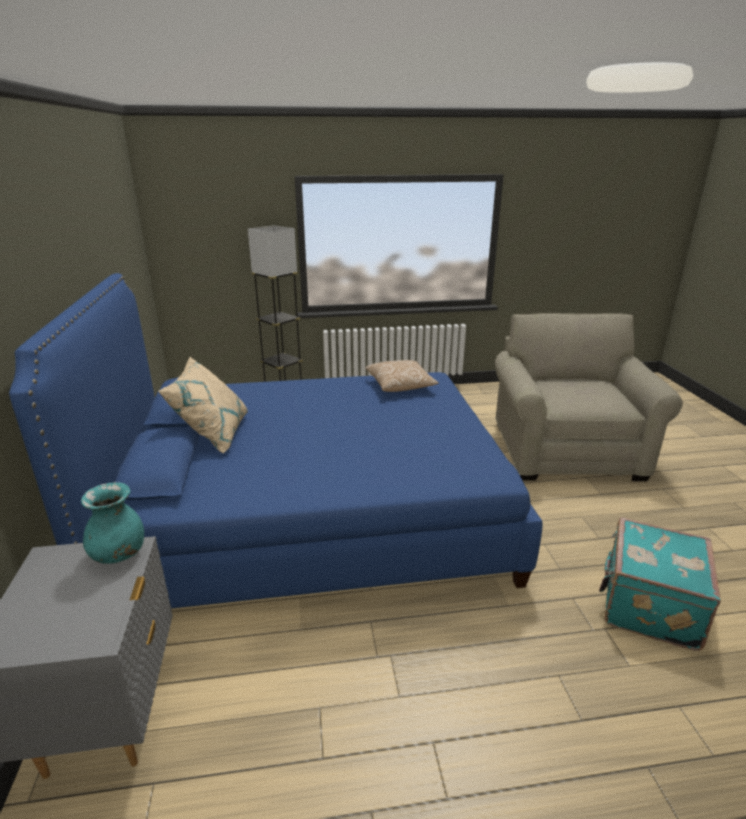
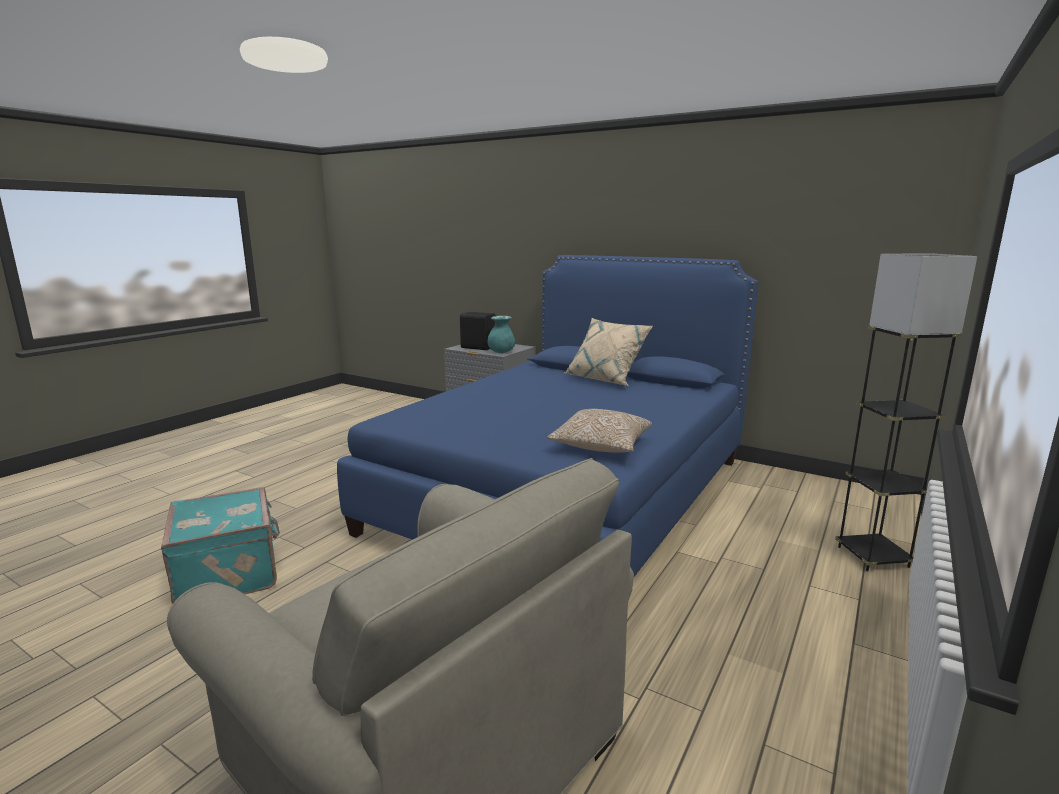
camera: 130 degrees right, 10 degrees down
(81, 608) = (478, 347): none -> black speaker

